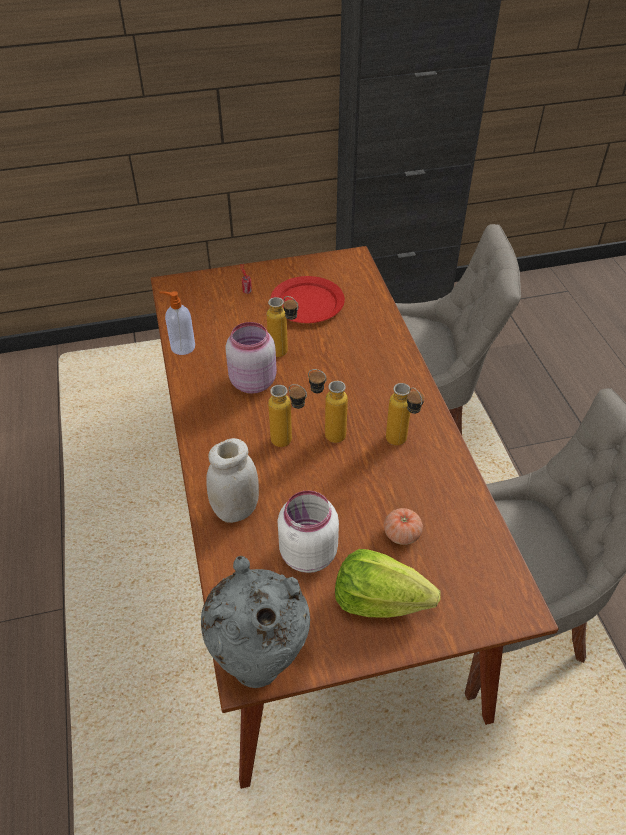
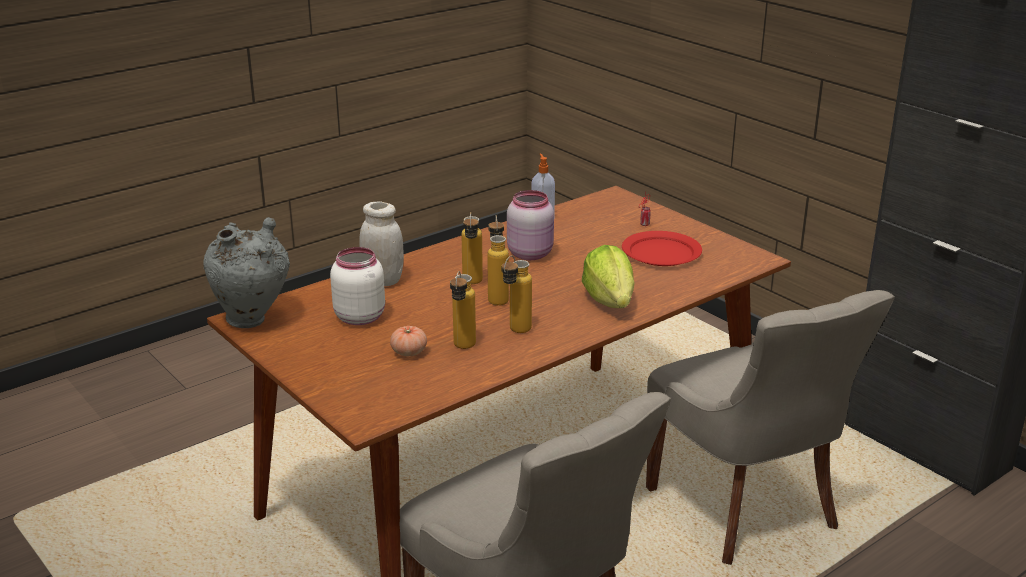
camera: 65 degrees right, 20 degrees down
(284, 355) = (578, 258): bottle -> bottle (462, 349)
(379, 600) = (333, 355): lettuce -> lettuce (610, 301)

